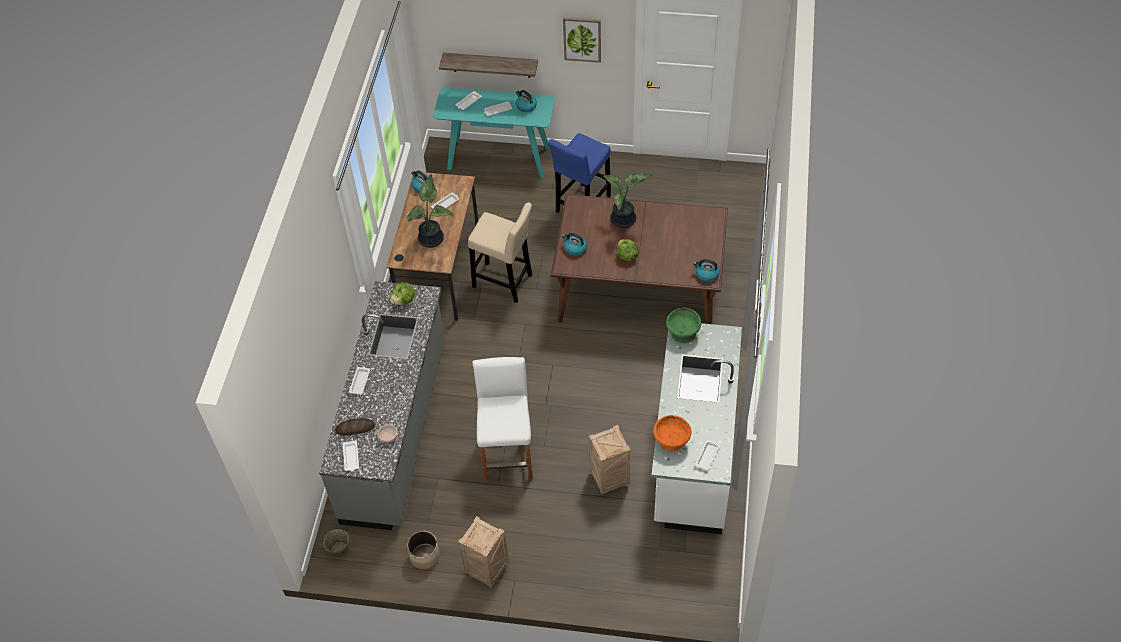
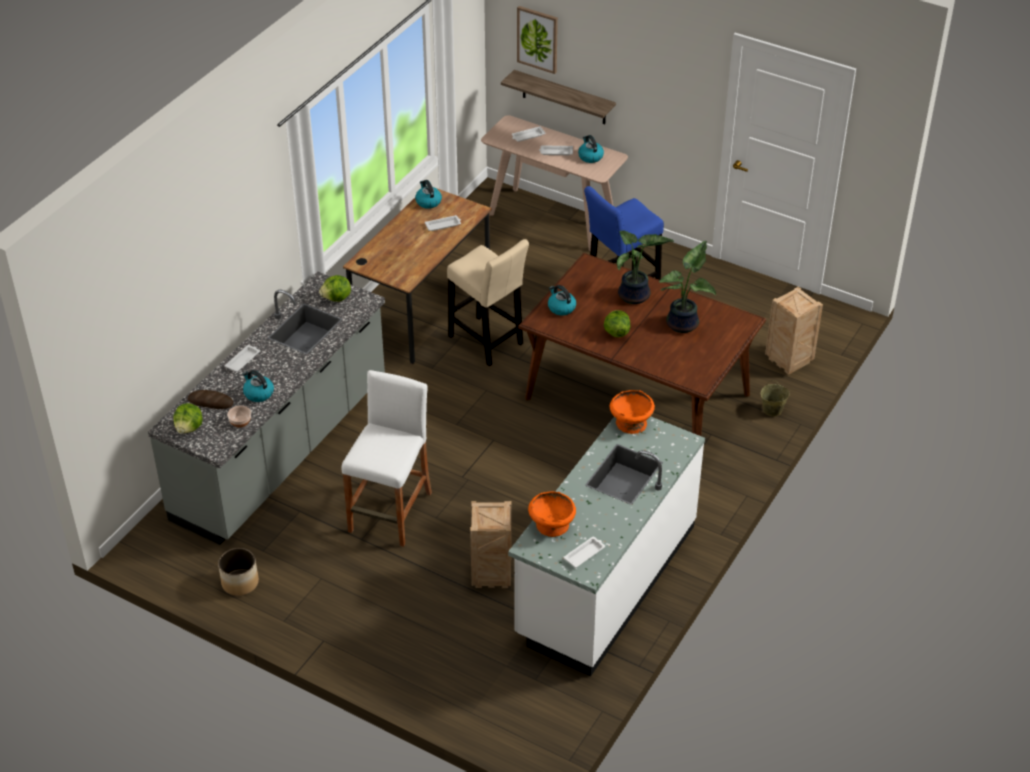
camera: 20 degrees right, 10 degrees down
(339, 550) = (153, 545): beige bucket -> beige bucket (772, 410)
(351, 457) = (189, 428): white tray -> lettuce
(432, 238) = (409, 254): potted plant -> potted plant (684, 324)
(486, 570) = (298, 619): crate -> crate (787, 360)
(499, 158) = (552, 219): turquoise console table -> beige console table
(582, 39) = (667, 86): picture -> picture (538, 39)
(682, 333) = (631, 422): green bowl -> orange bowl
(706, 274) = (699, 377): kettle -> kettle (258, 393)

